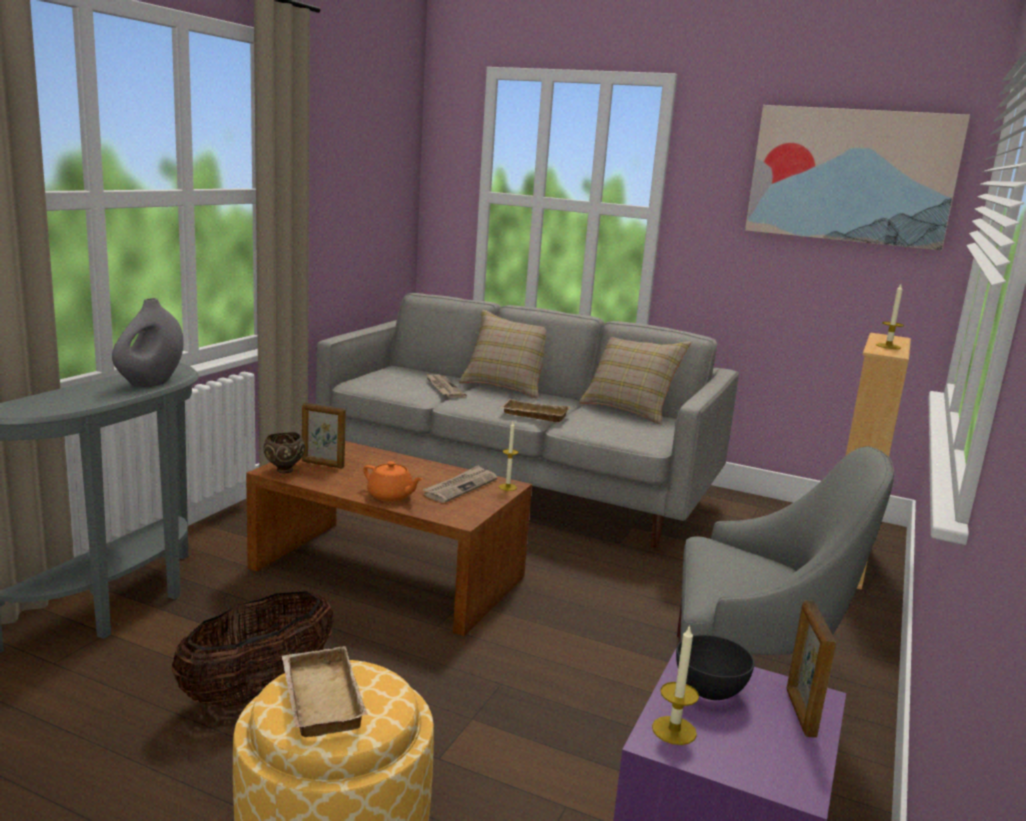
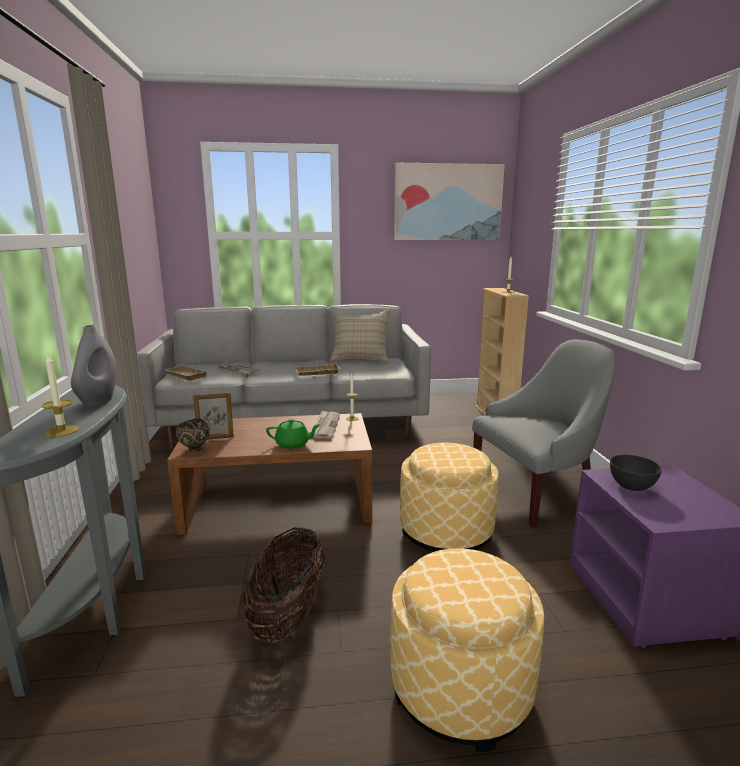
camera: 30 degrees left, 0 degrees up
(318, 698) = (458, 585): beige tray -> beige tray (185, 376)
(390, 496) = (293, 444): orange teapot -> green teapot
(506, 386) = (273, 361): beige pillow -> none
(542, 684) = (446, 532): none -> ottoman
(674, 730) = (654, 512): candle -> candle (61, 431)
(800, 713) = (676, 481): picture frame -> none

